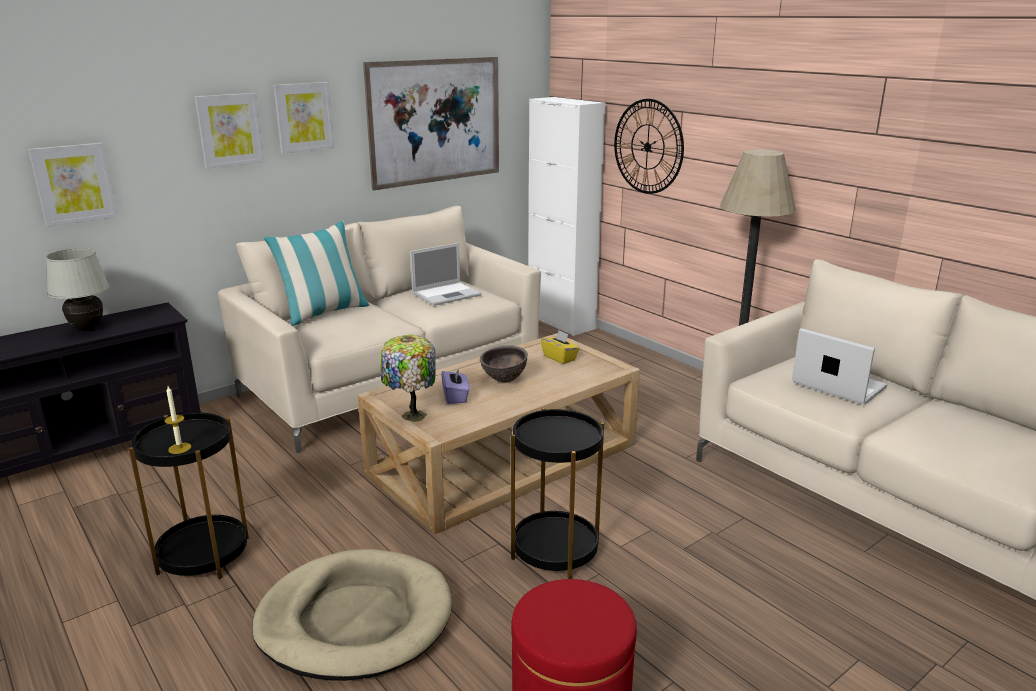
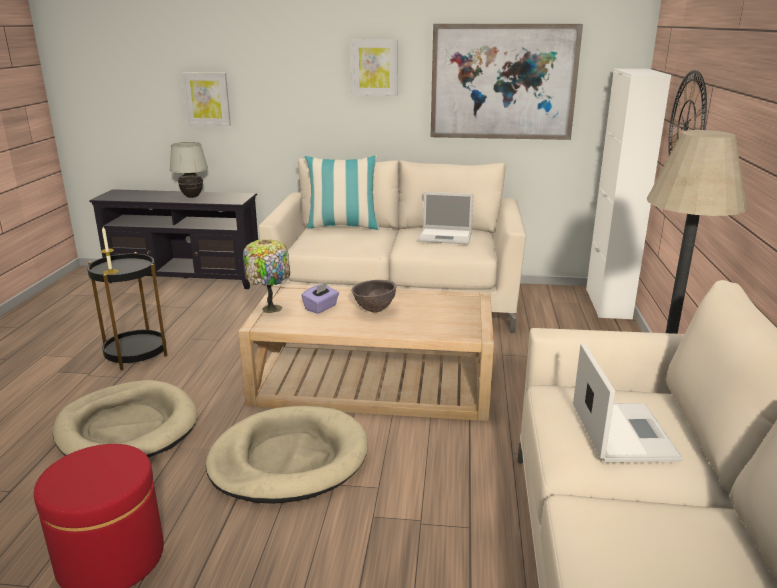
camera: 45 degrees right, 0 degrees up
(229, 130) = (313, 72): picture -> none
(555, 551) = (289, 459): black side table -> beige dog bed
(560, 358) = (449, 311): yellow tissue box -> none

